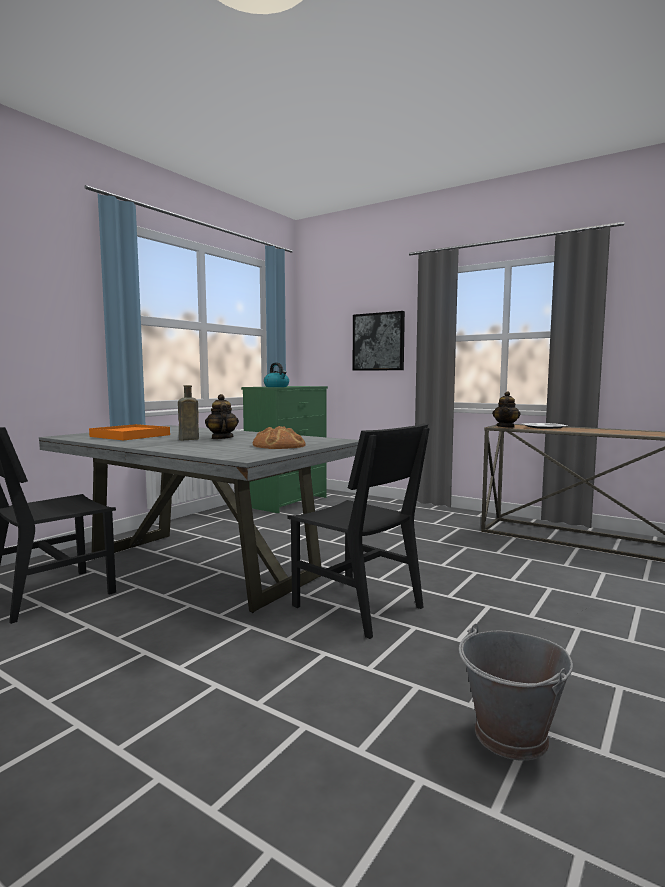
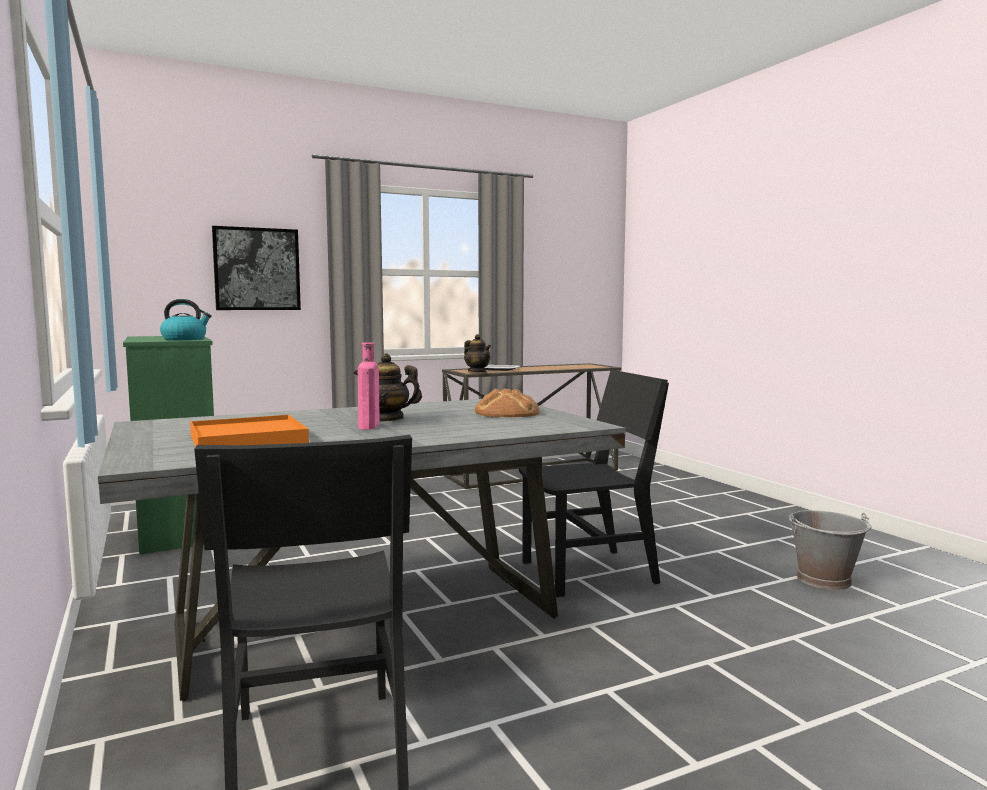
camera: 60 degrees left, 0 degrees up
(187, 439) = (368, 427): brown bottle -> pink bottle

